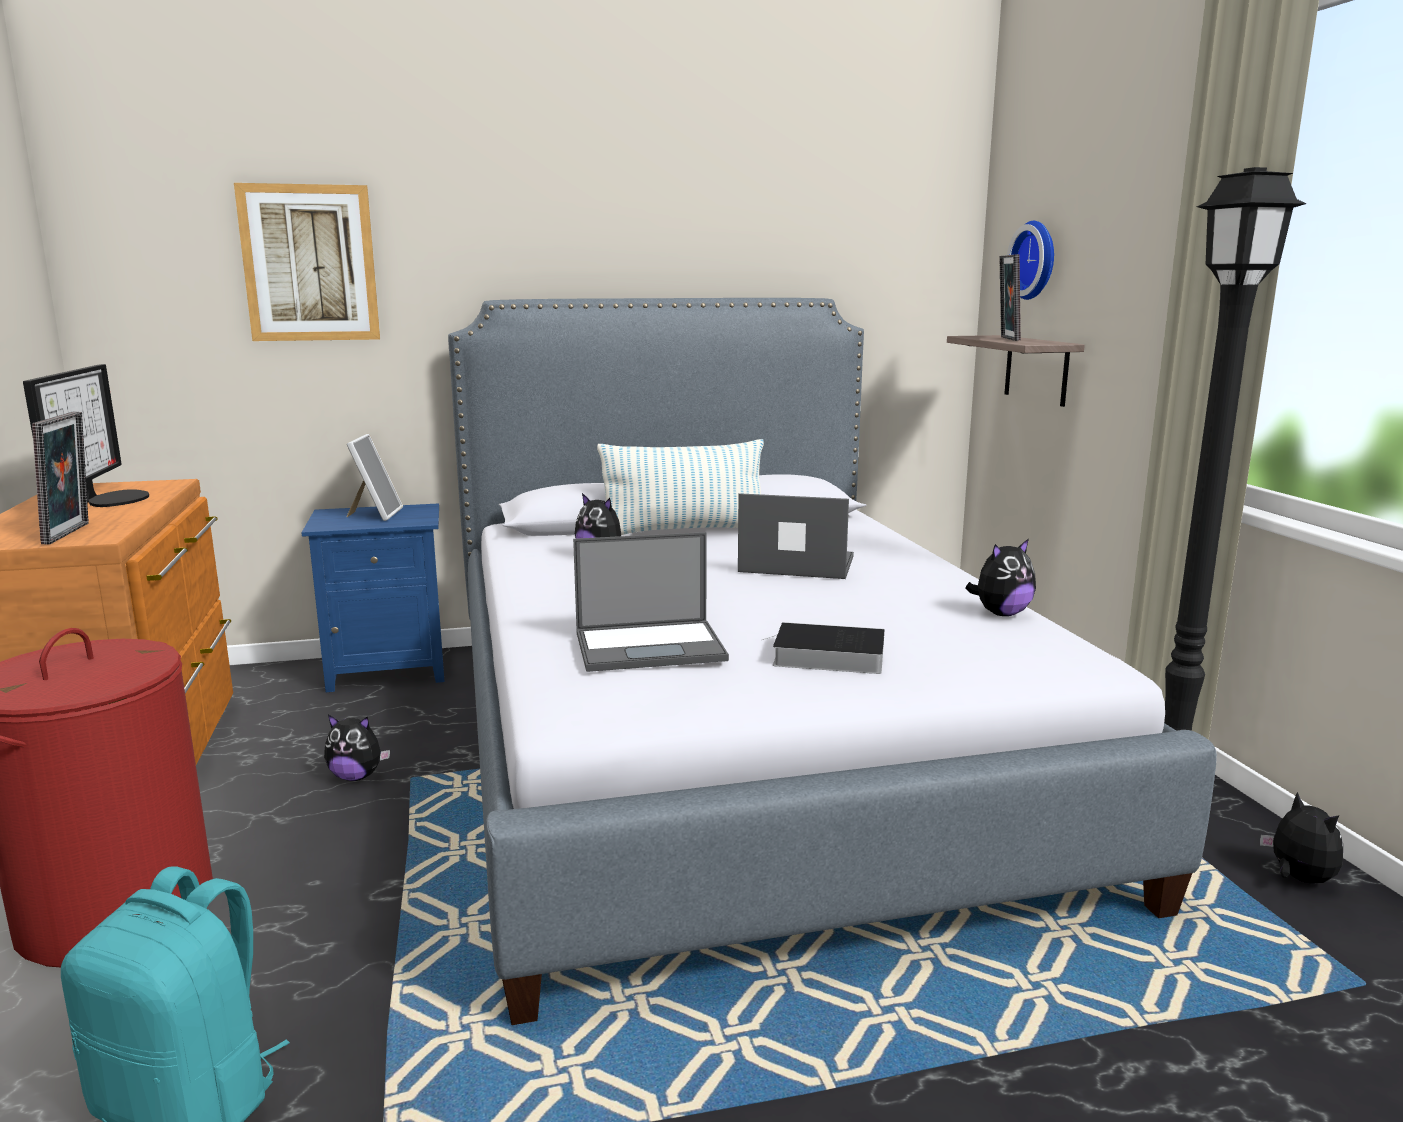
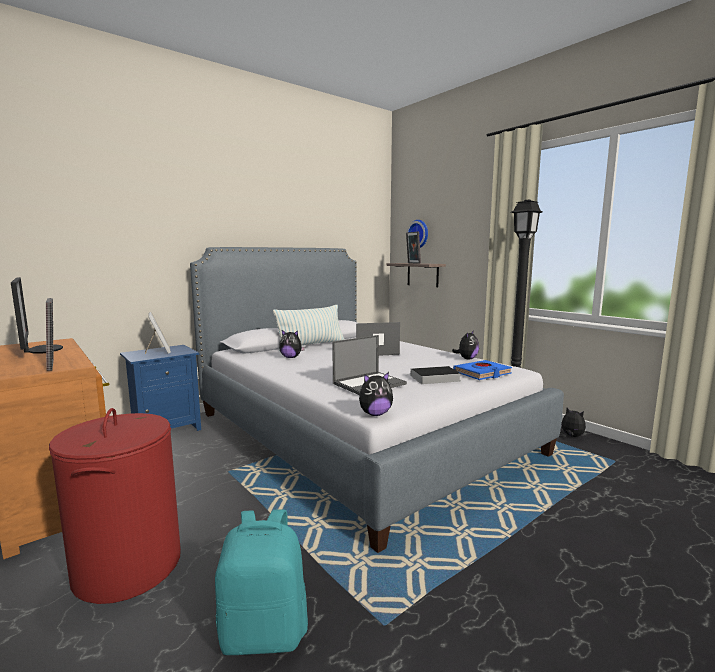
camera: 25 degrees left, 5 degrees down
(309, 263) = (117, 228): picture -> none
(357, 776) = (199, 477): plush toy -> plush toy (375, 414)
(970, 662) = (482, 373): none -> blue book

